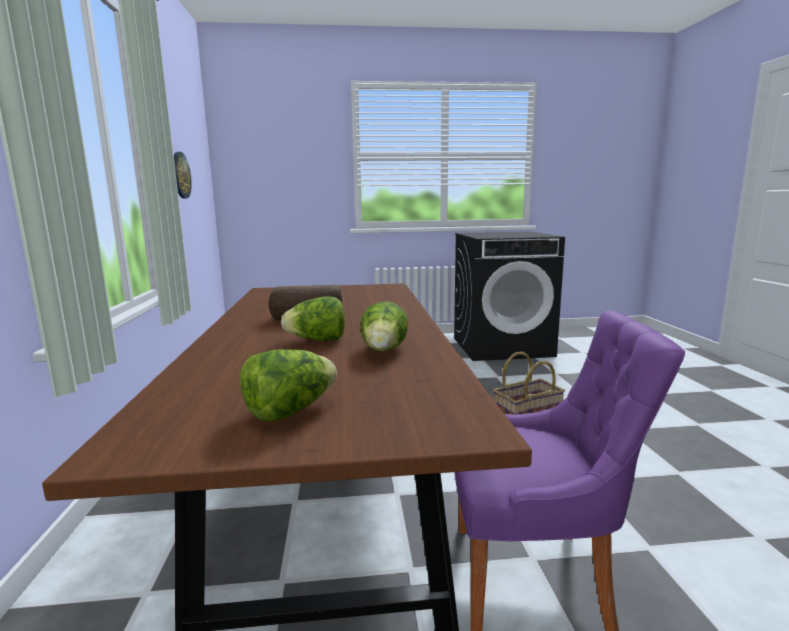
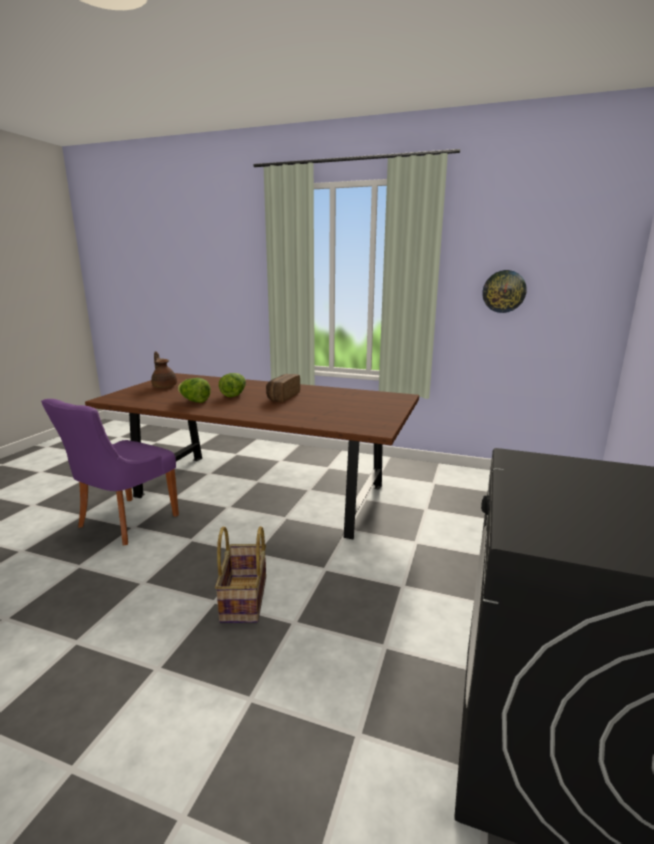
camera: 115 degrees right, 5 degrees up
(290, 411) = (164, 386): lettuce -> brown teapot

